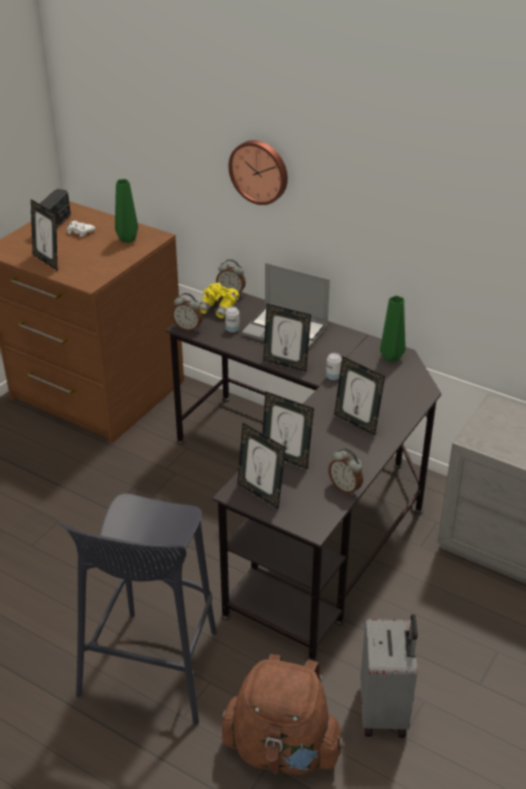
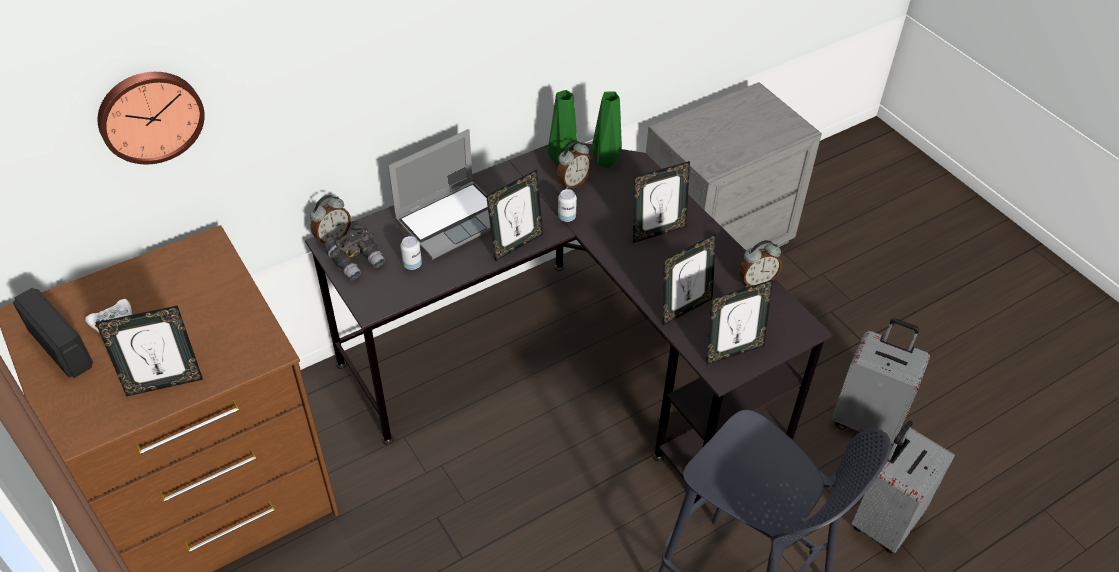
camera: 65 degrees left, 10 degrees up
(128, 239) = (187, 275): green vase -> green vase (606, 161)
(188, 328) = (376, 304): alarm clock -> alarm clock (573, 182)
(219, 308) = (357, 260): yellow binoculars -> grey binoculars
(259, 171) = (329, 62): wall clock -> wall clock (150, 115)
(282, 749) = (884, 521): brown backpack -> grey suitcase

